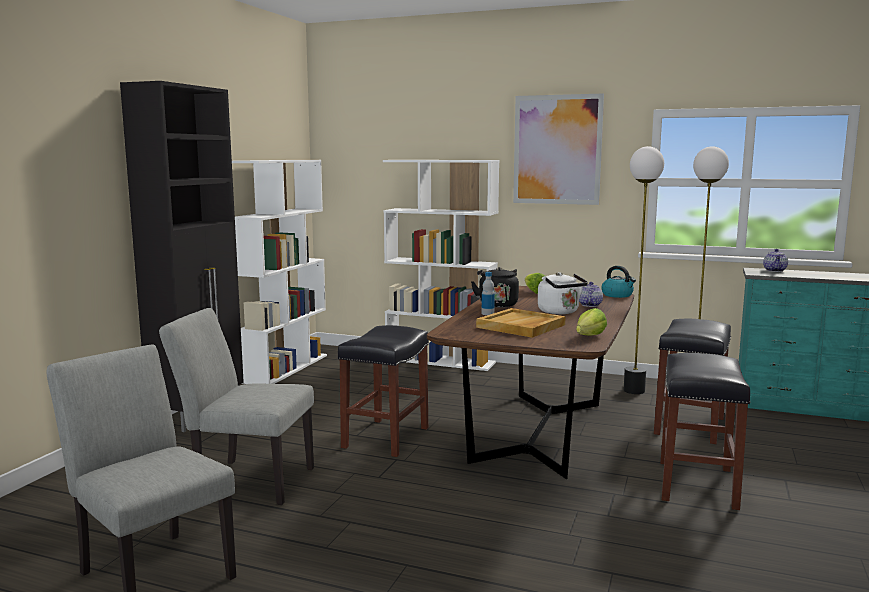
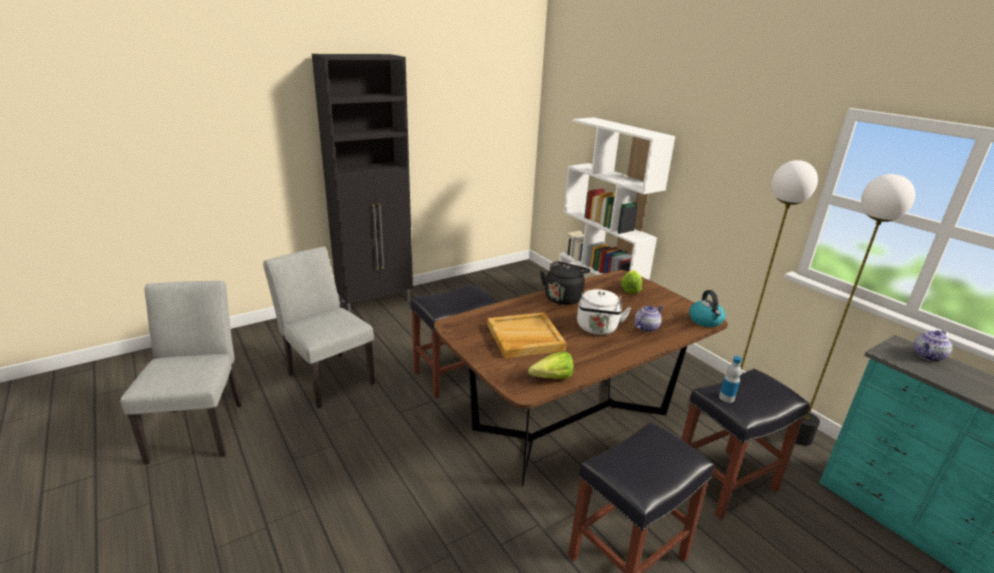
camera: 35 degrees right, 15 degrees up
(286, 368) = (477, 278): white bookcase -> none
(487, 313) = (531, 308): bottle -> bottle (726, 398)
(557, 150) = (731, 136): picture -> none

